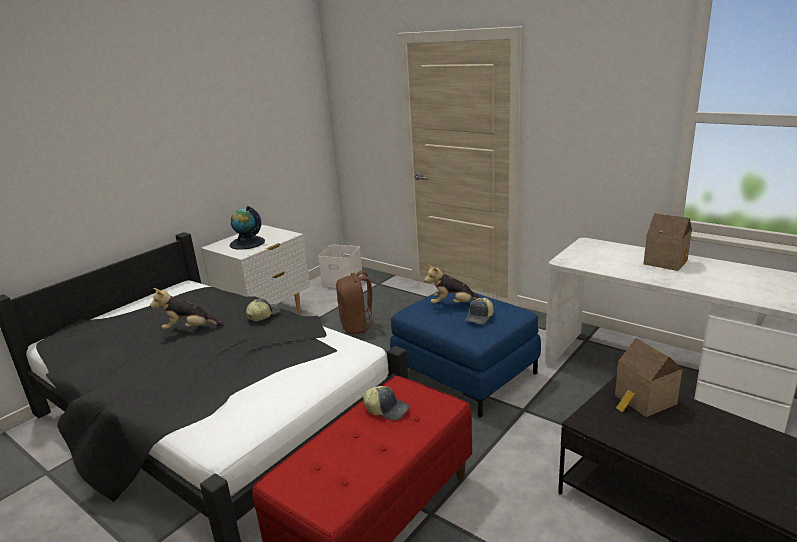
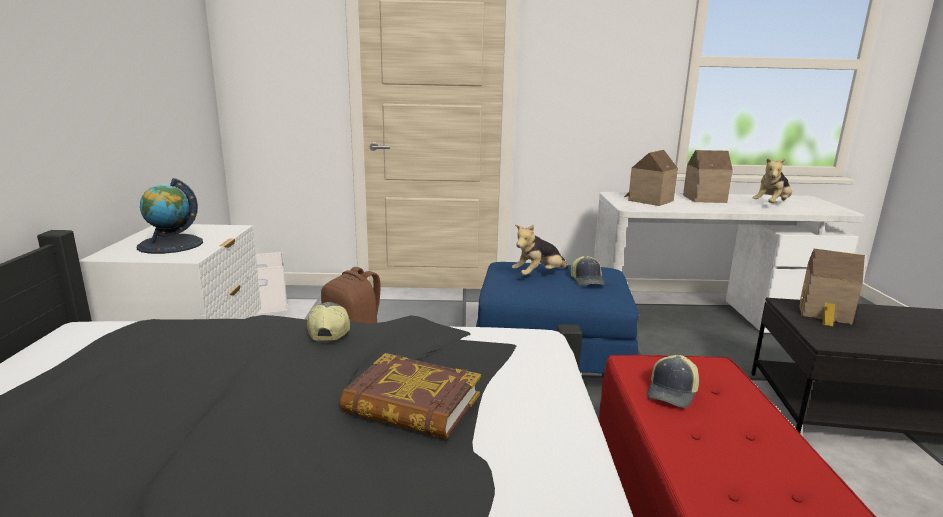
camera: 40 degrees left, 5 degrees down
(189, 329) = (219, 381): plush toy -> plush toy (771, 205)
(236, 366) = (412, 405): none -> book
(386, 409) = (672, 393): cap -> cap turned 135 degrees clockwise
(600, 255) = (648, 200): none -> toy house

